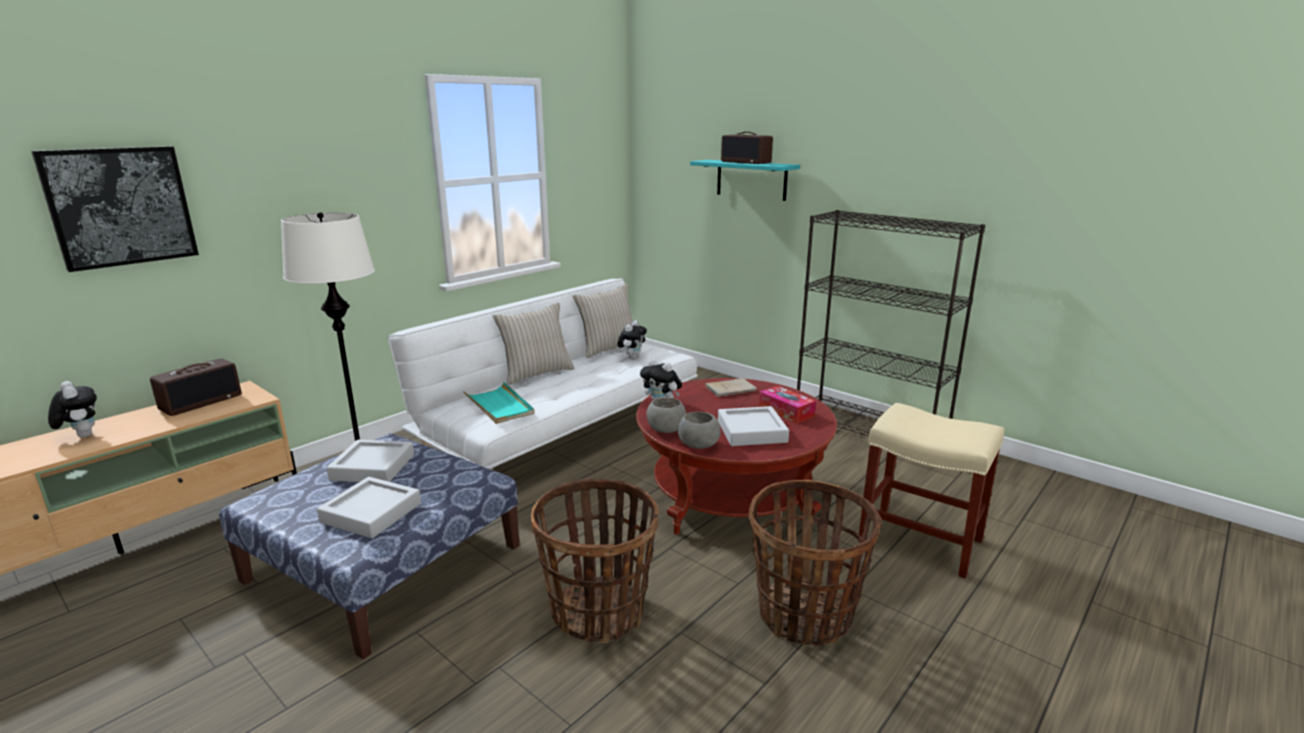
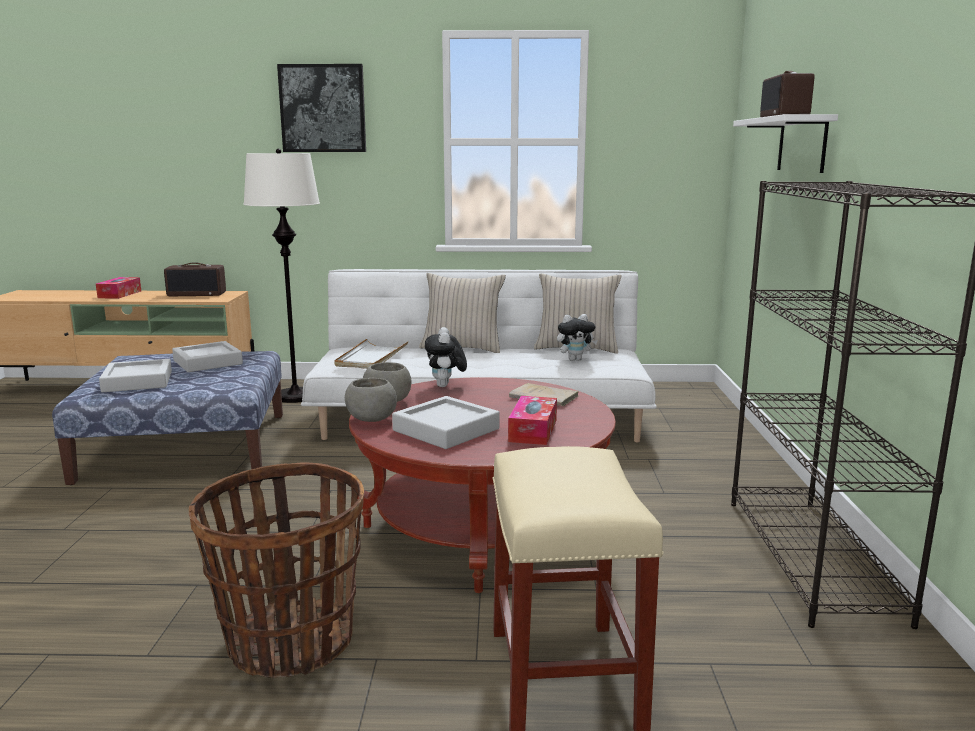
camera: 50 degrees right, 5 degrees down
(81, 436) = (120, 294): plush toy -> tissue box
(120, 206) = (178, 137): picture -> picture (323, 108)
(499, 406) = (371, 357): turquoise tray -> white tray
(598, 612) = (195, 539): basket -> none
(751, 179) = (802, 144): turquoise shelf -> white shelf

